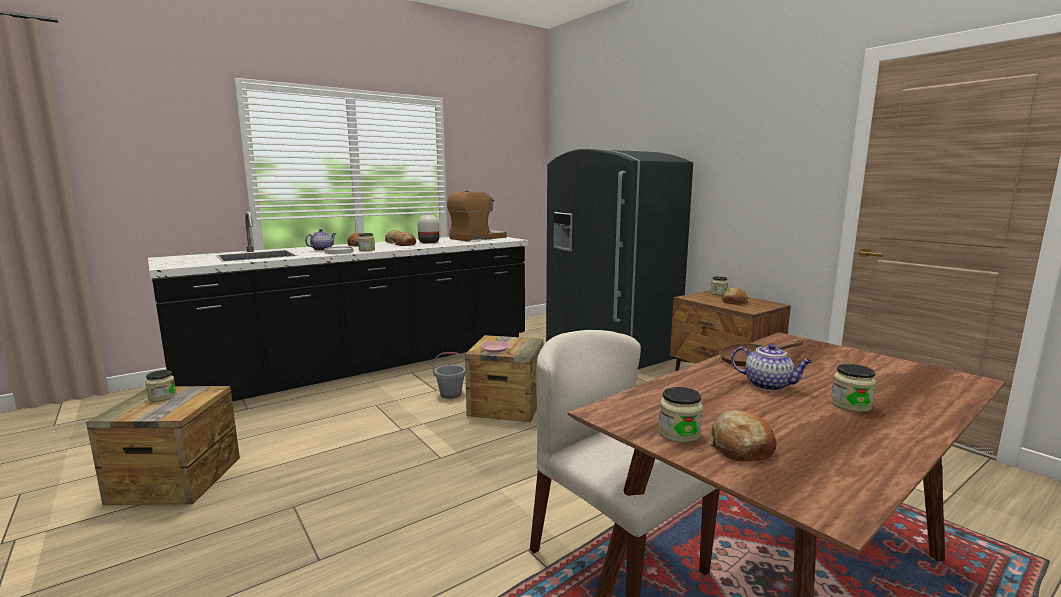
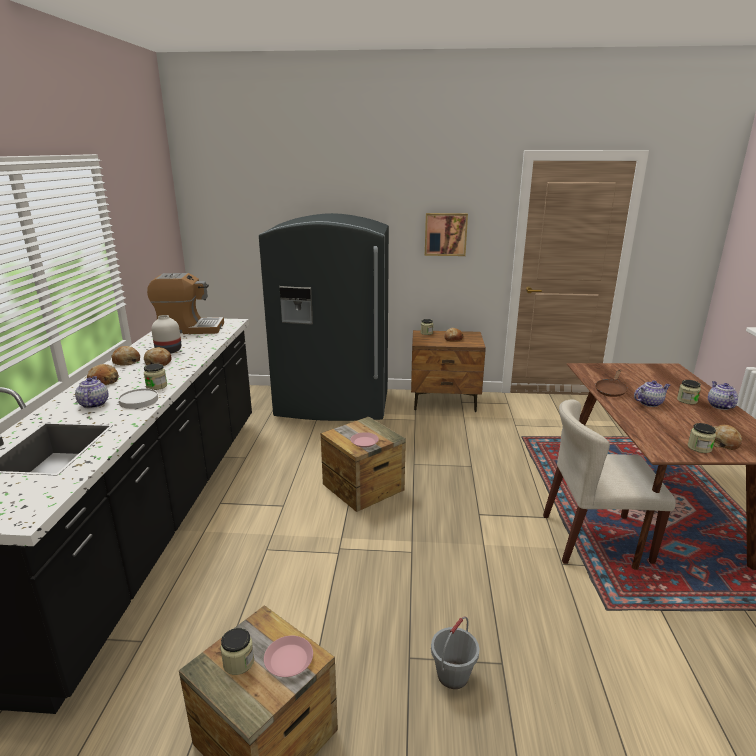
camera: 50 degrees left, 10 degrees up
(170, 409) = (289, 660): none -> pink plate
(451, 394) = (303, 502): grey bucket -> grey bucket (452, 675)
(477, 238) = (189, 329): coffee machine -> coffee machine turned 90 degrees clockwise
(756, 172) = (445, 234): none -> picture
(901, 429) = (719, 406): none -> teapot

